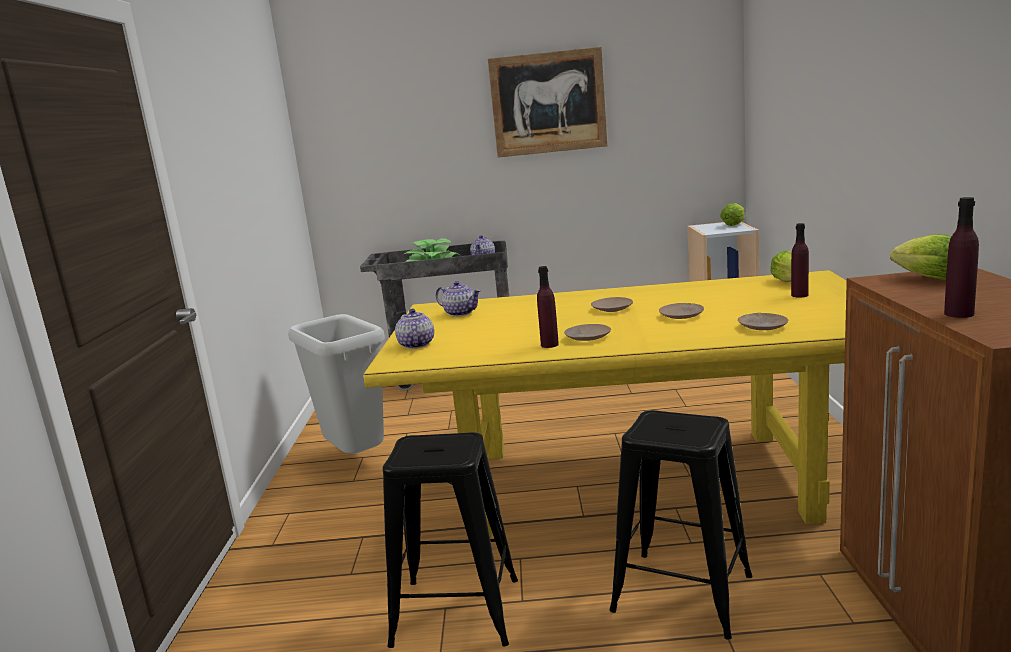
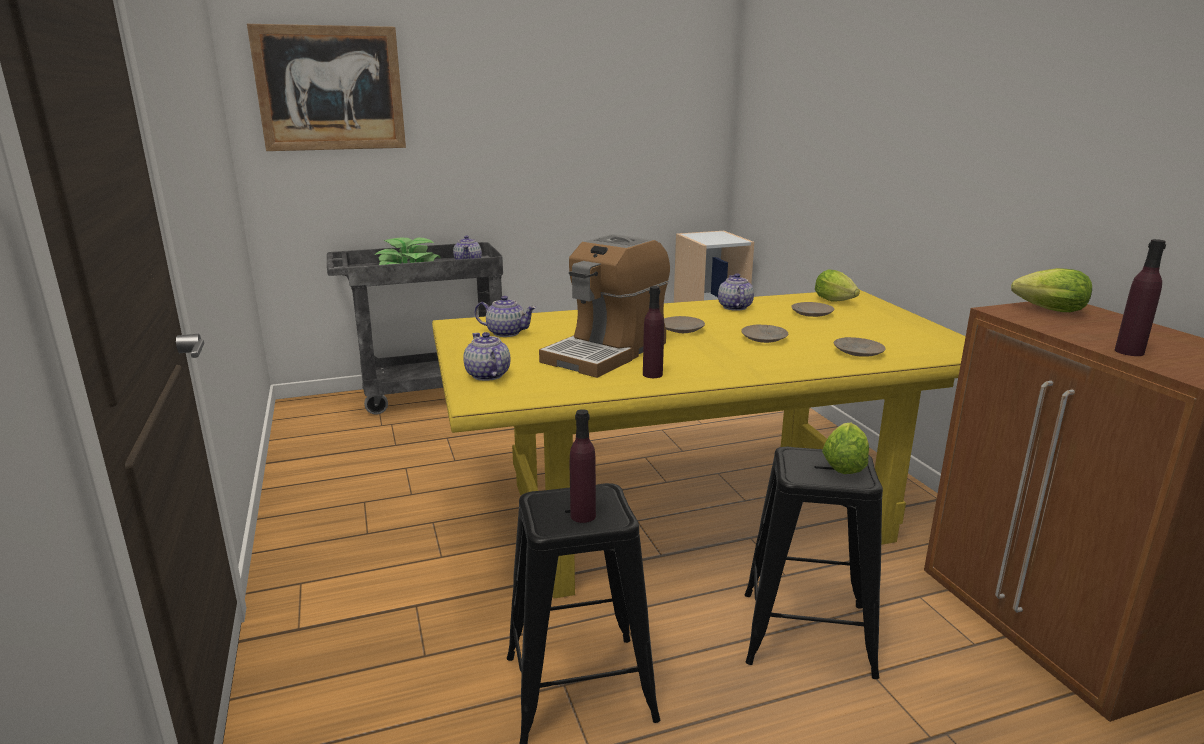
camera: 20 degrees left, 5 degrees up
(358, 459) = (359, 504): grey trash can -> none
(528, 327) = (607, 352): none -> coffee machine
(548, 103) = (541, 89): picture -> picture (330, 89)
(587, 337) = (687, 365): beige plate -> beige plate (811, 314)
(682, 289) = (734, 307): none -> teapot
(734, 224) = (724, 234): lettuce -> lettuce (844, 464)
(799, 295) = (858, 316): purple bottle -> purple bottle (583, 516)

